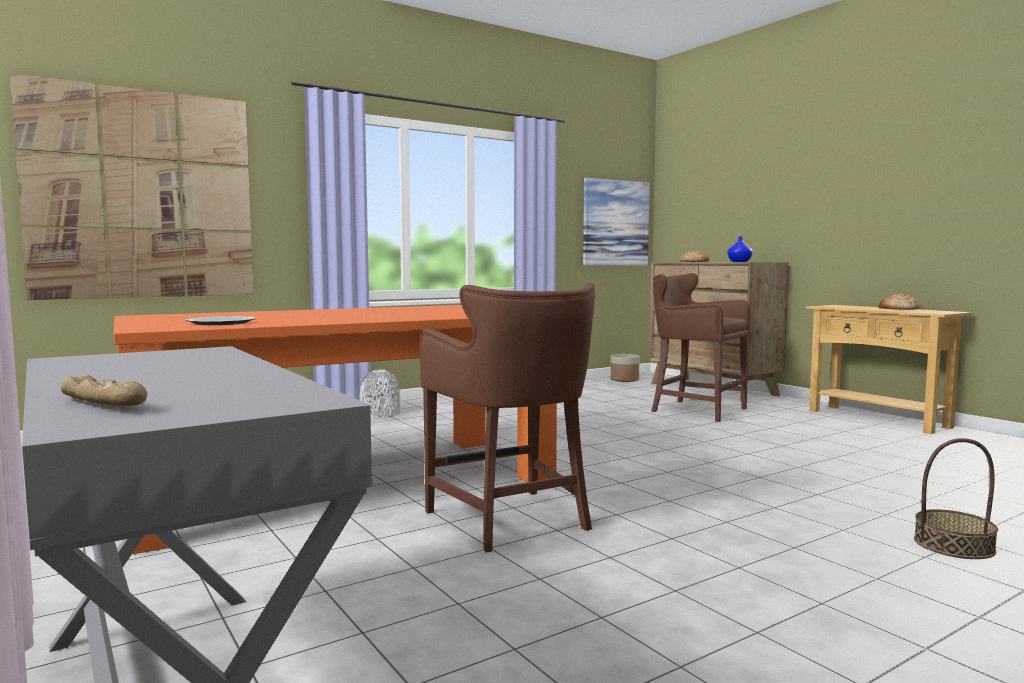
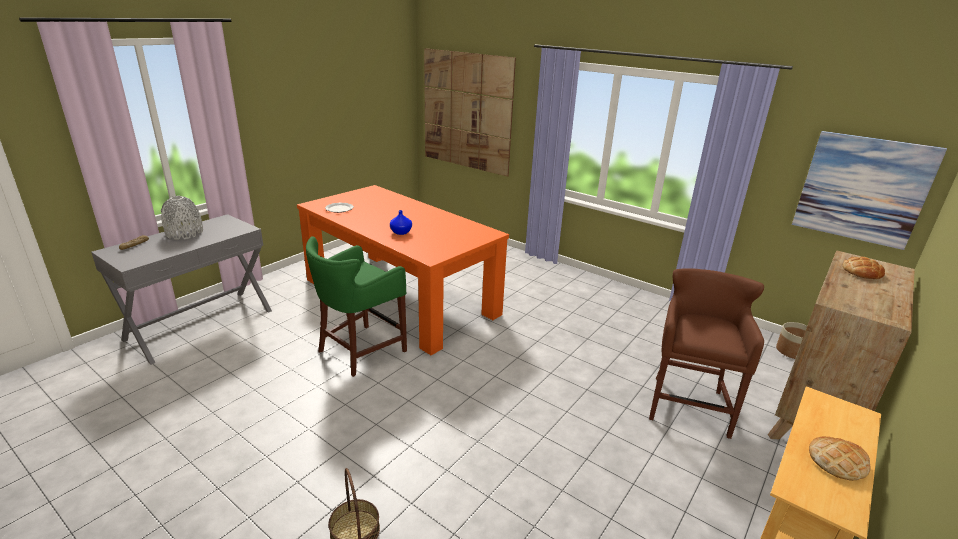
camera: 70 degrees right, 20 degrees up
(380, 413) = (543, 272): grey vase -> grey vase (184, 233)
(511, 521) = (359, 351): brown stool -> green stool
(739, 262) = (844, 297): blue vase -> blue vase (401, 232)

